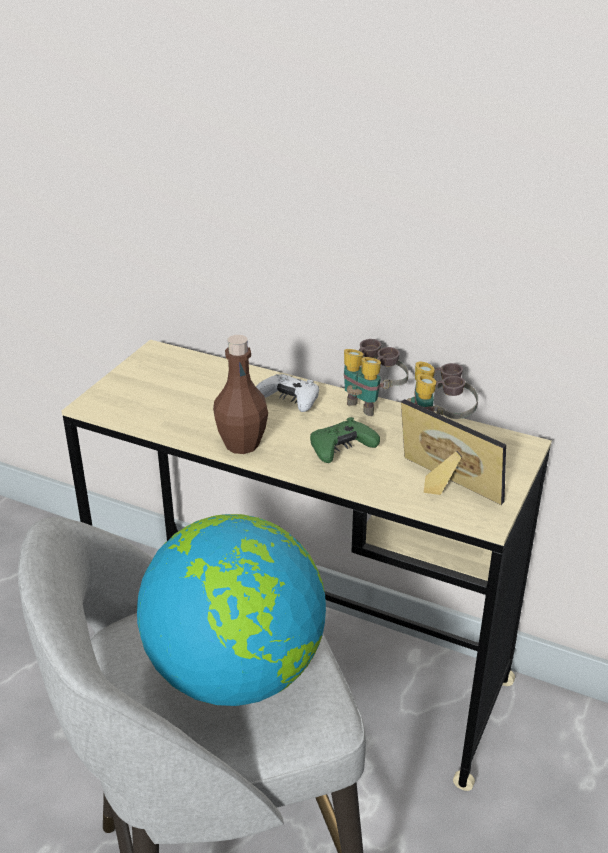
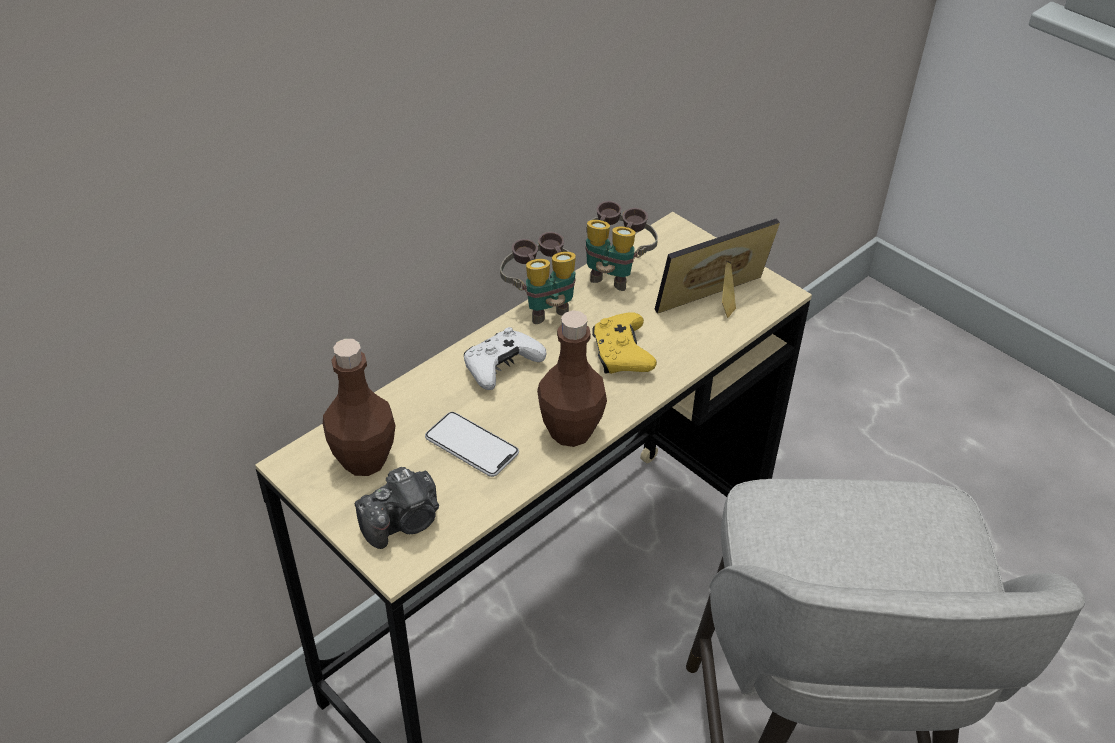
camera: 70 degrees left, 10 degrees up
(124, 399) = (404, 522): none -> camera
(171, 372) = (364, 460): none -> brown bottle
(205, 407) = (471, 445): none -> phone
(236, 672) = (883, 551): globe -> none
(341, 450) = (621, 354): green game controller -> yellow game controller

